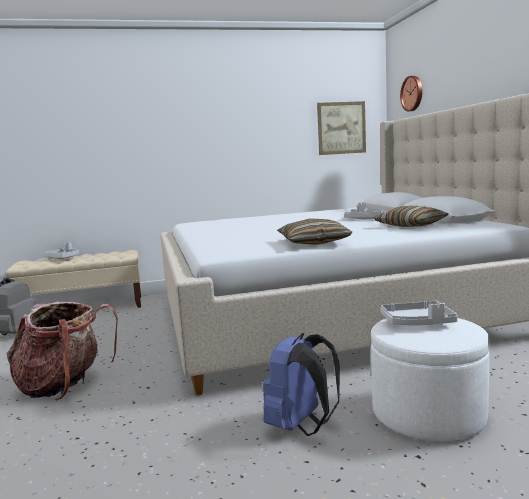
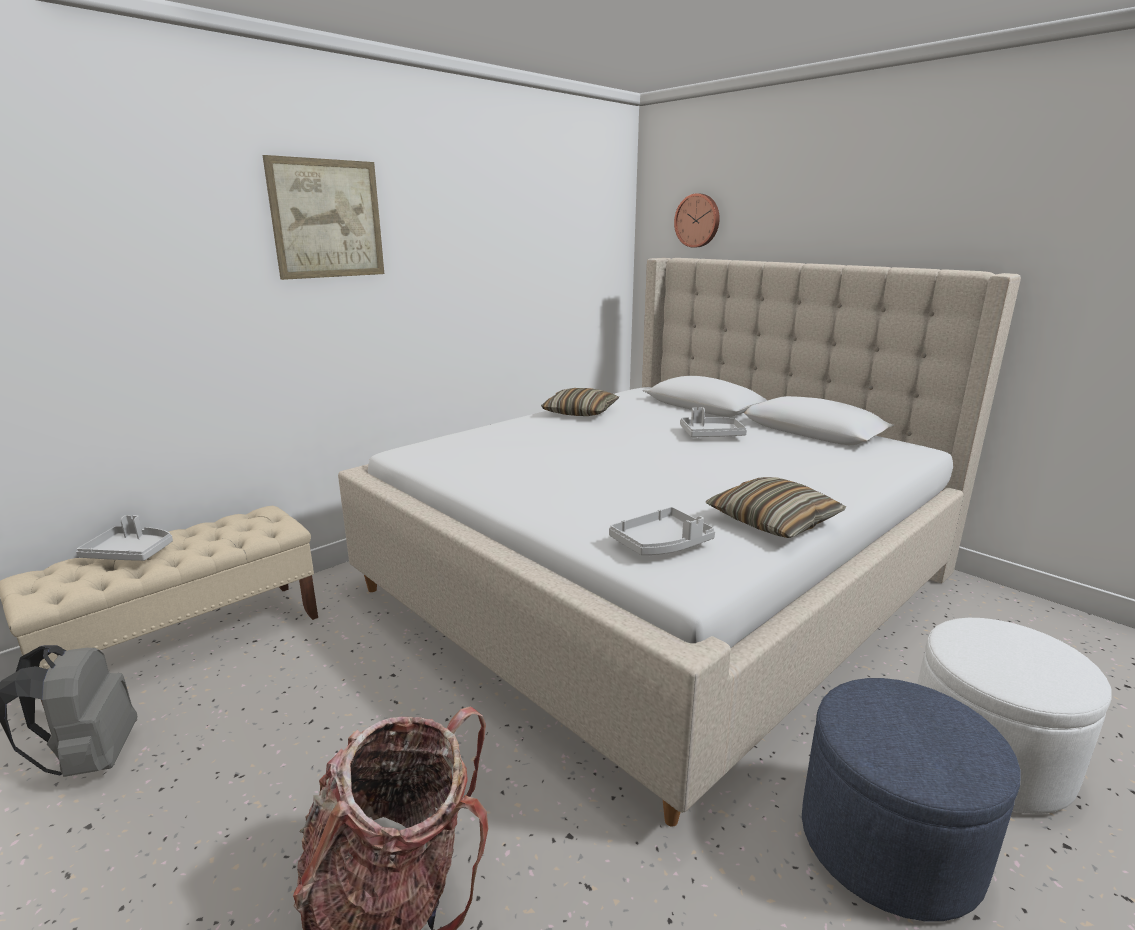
camera: 30 degrees left, 10 degrees up
(301, 426) = (889, 843): blue backpack -> blue ottoman
(341, 128) = (583, 262): picture -> picture (327, 219)
(410, 225) = (814, 456): pillow -> pillow (580, 412)
(418, 323) = (994, 648): grey tray -> grey tray (661, 544)

